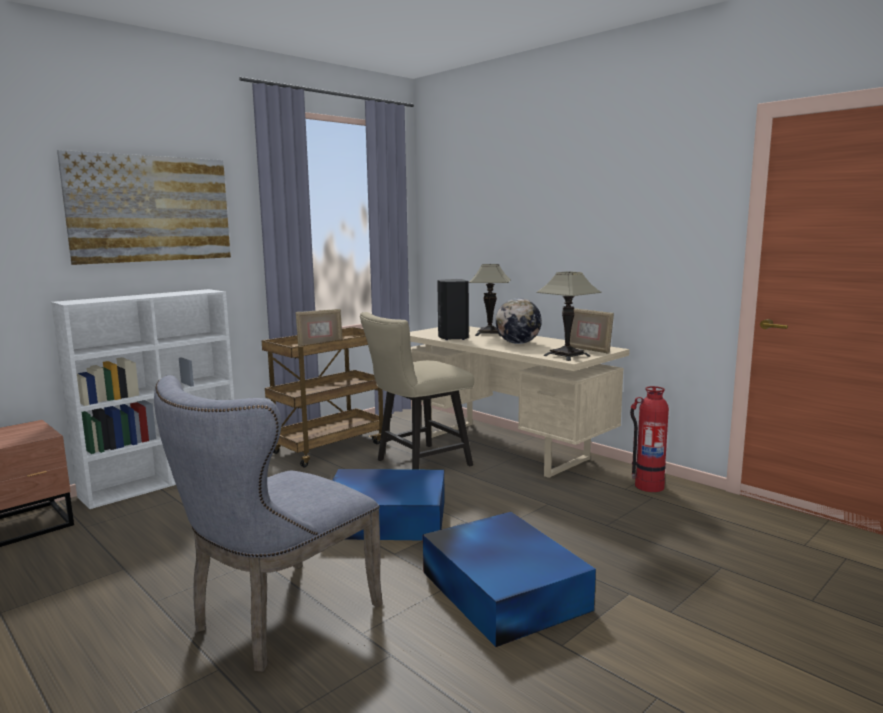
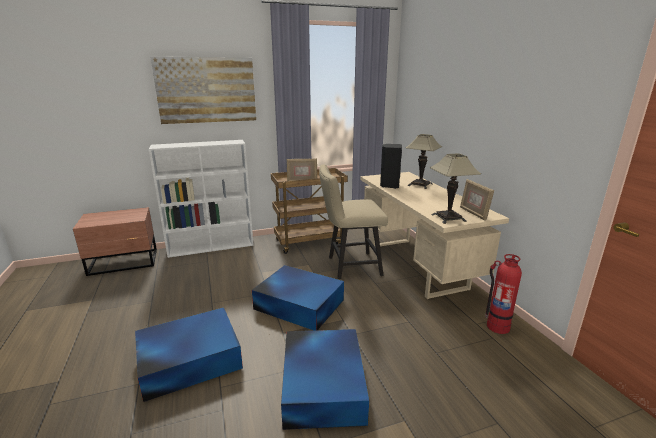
camera: 25 degrees right, 10 degrees up
(276, 619) = (188, 360): grey chair -> blue storage box
(518, 343) = (428, 198): globe -> none

